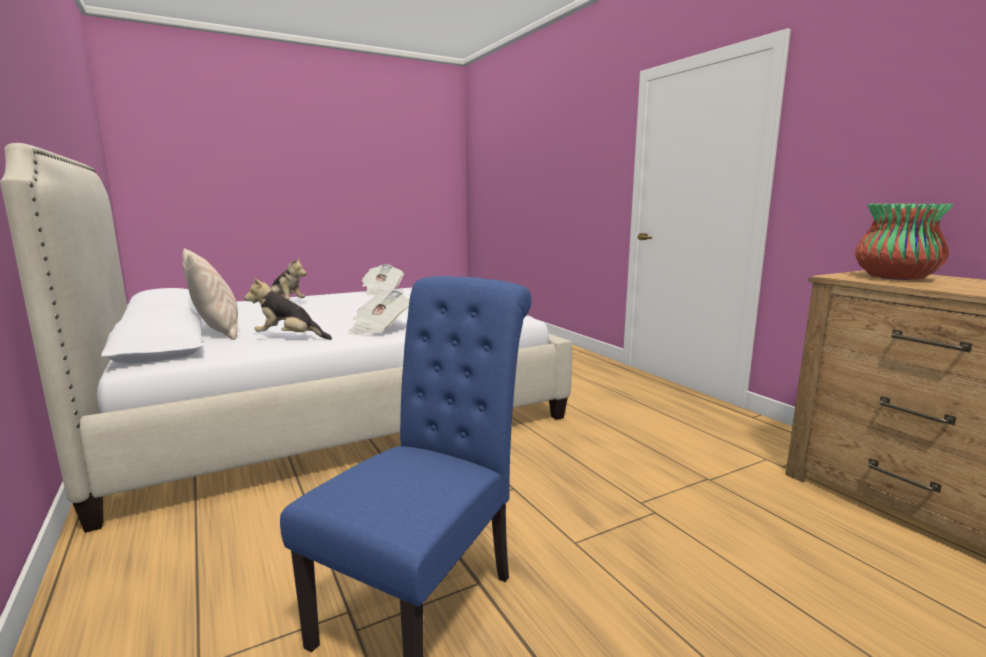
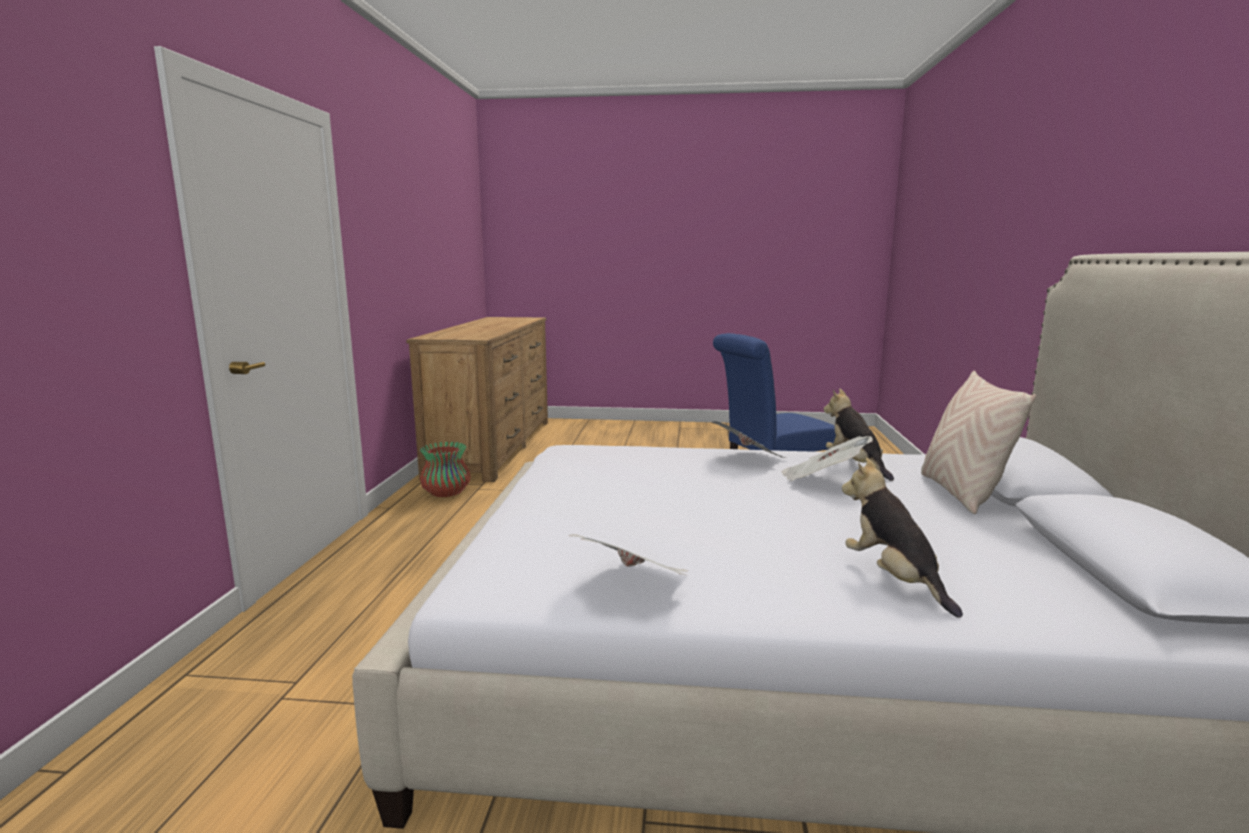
camera: 145 degrees left, 0 degrees up
(289, 338) = (855, 465): plush toy -> plush toy turned 150 degrees counterclockwise
(317, 324) = (821, 480): none -> newspaper
(895, 278) = (465, 335): vase -> vase (446, 493)

